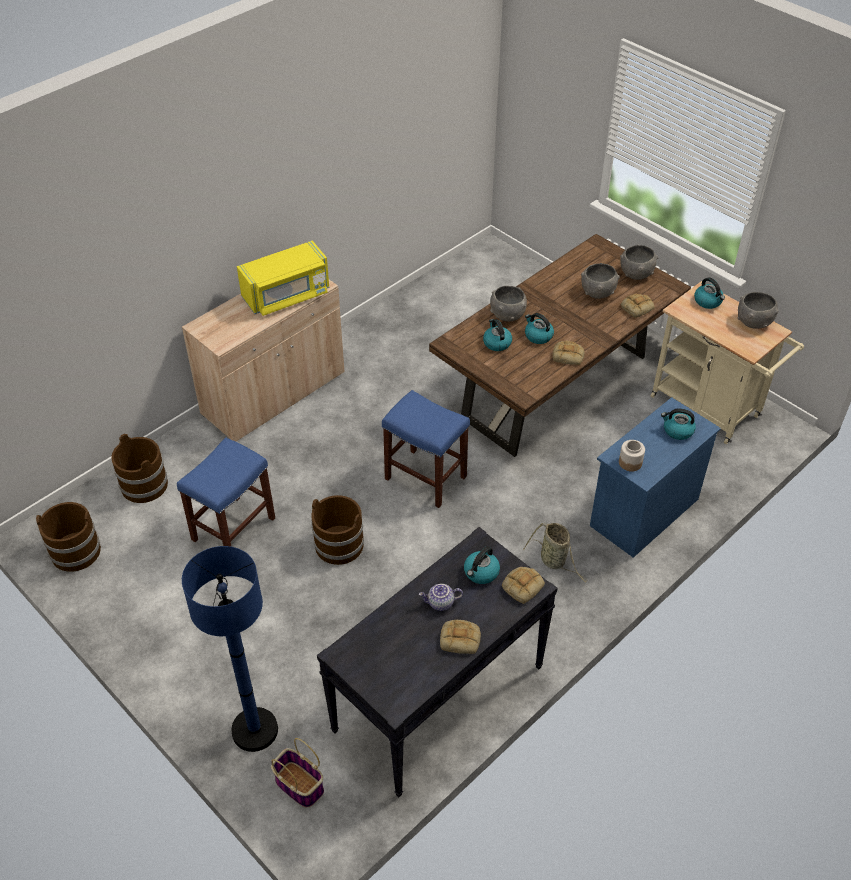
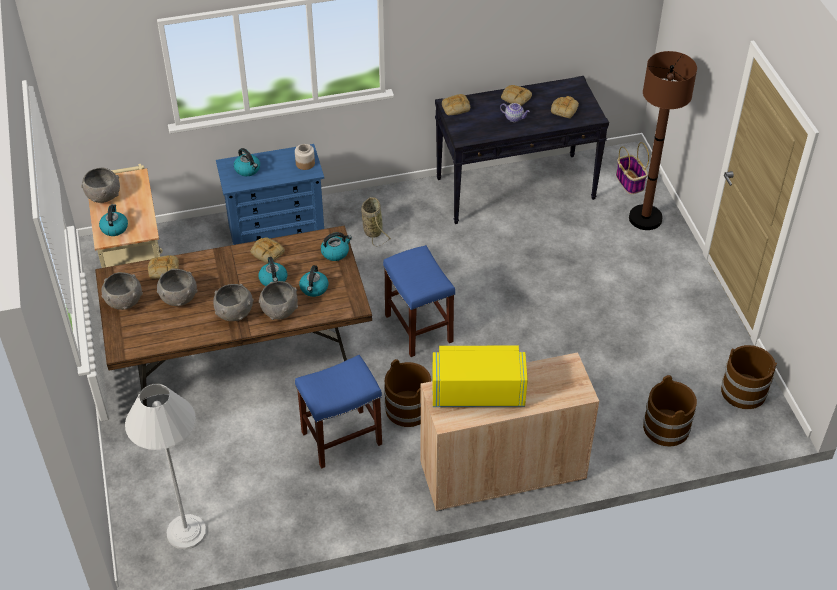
camera: 150 degrees left, 0 degrees up
(234, 528) = (601, 355): blue stool -> blue stool (341, 439)
(254, 730) = (645, 218): blue floor lamp -> brown floor lamp
(338, 545) = (523, 306): brown bucket -> brown bucket (408, 408)
(387, 649) = (564, 109): none -> bread
(476, 271) = (186, 532): none -> white floor lamp
(481, 573) = (475, 123): kettle -> kettle (335, 252)
(542, 299) = (234, 313): none -> grey bowl

